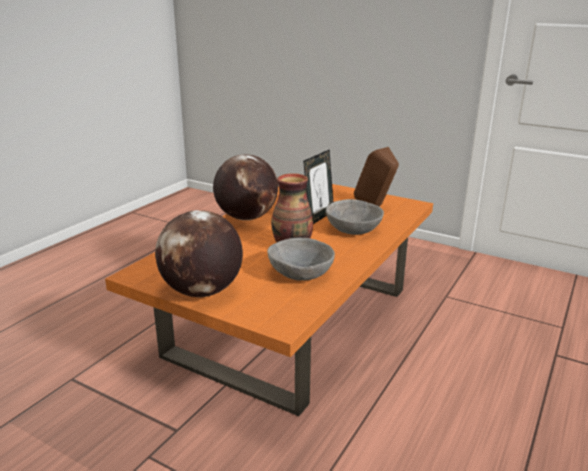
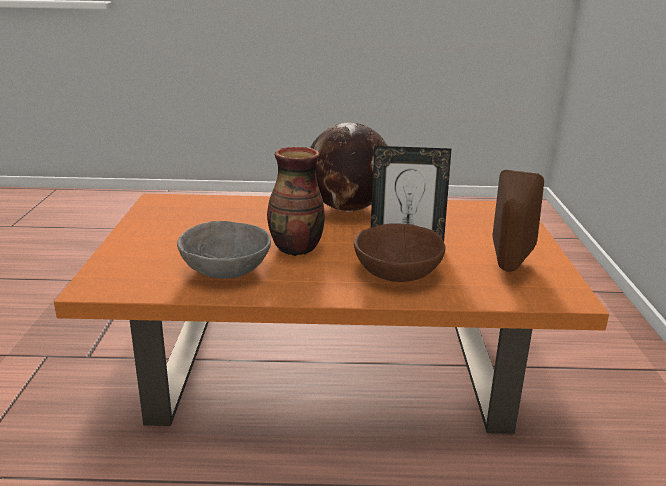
camera: 60 degrees right, 0 degrees up
(202, 292) = (142, 234): globe -> none
(353, 229) = (398, 272): grey bowl -> brown bowl

